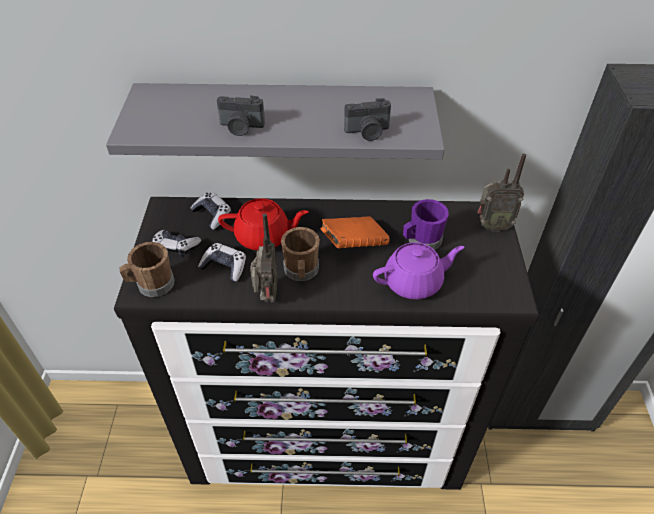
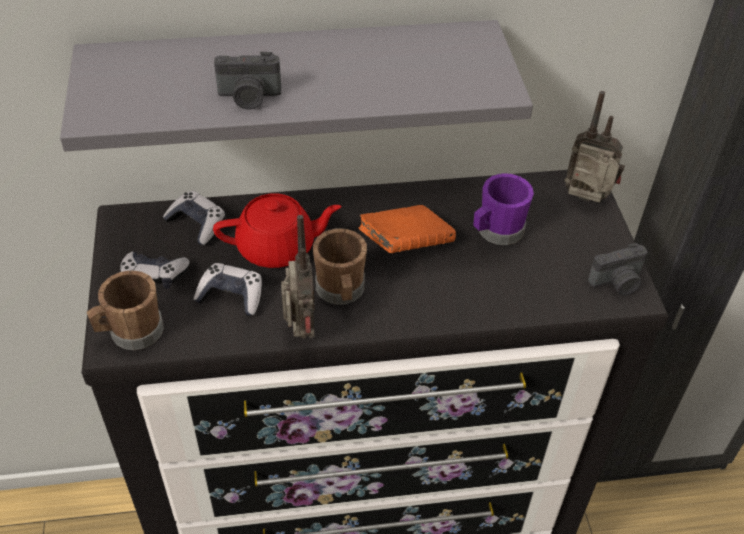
camera: 10 degrees left, 0 degrees up
(367, 132) = (426, 90): camera -> camera (617, 283)
(414, 282) = (498, 289): purple teapot -> none
(491, 226) = (586, 202): radio -> radio turned 150 degrees counterclockwise

